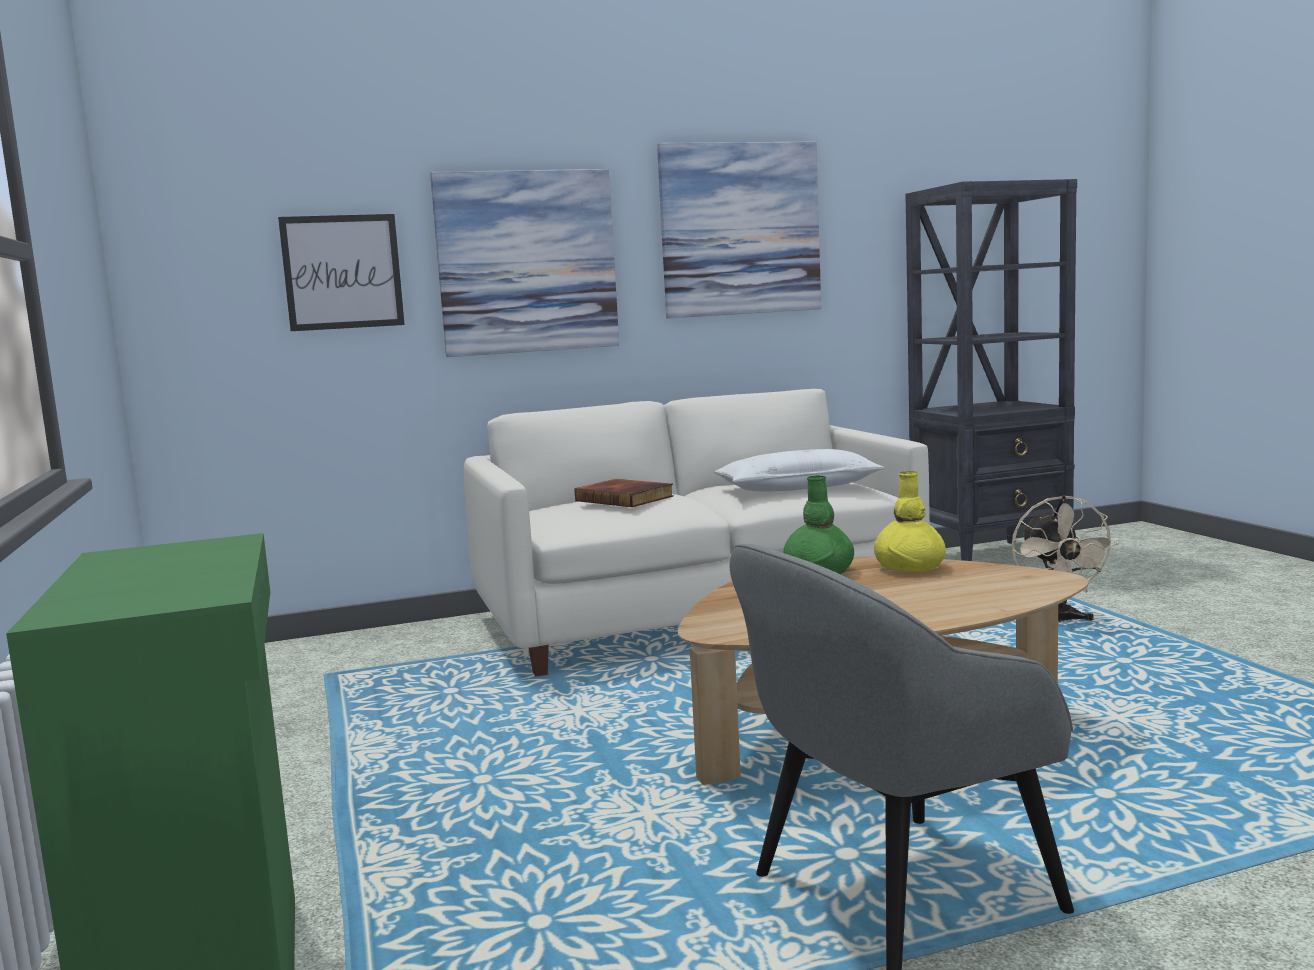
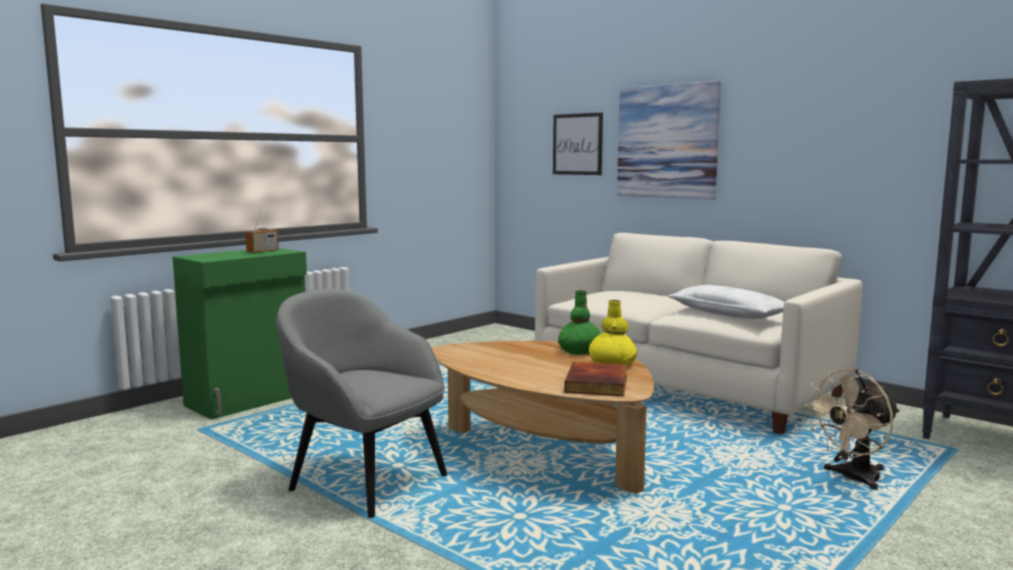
camera: 60 degrees right, 0 degrees up
(172, 558) = (262, 252): none -> radio
(626, 498) = (632, 293): book -> book (598, 384)
(740, 229) = (814, 121): picture -> none

